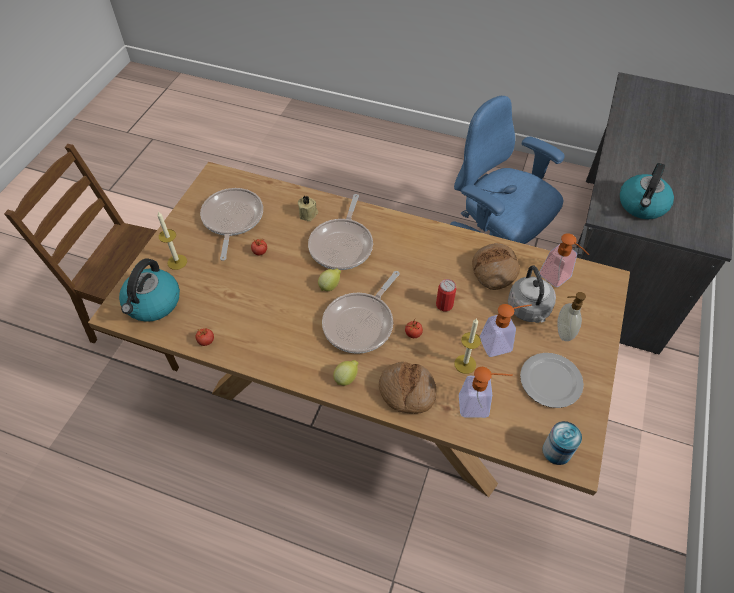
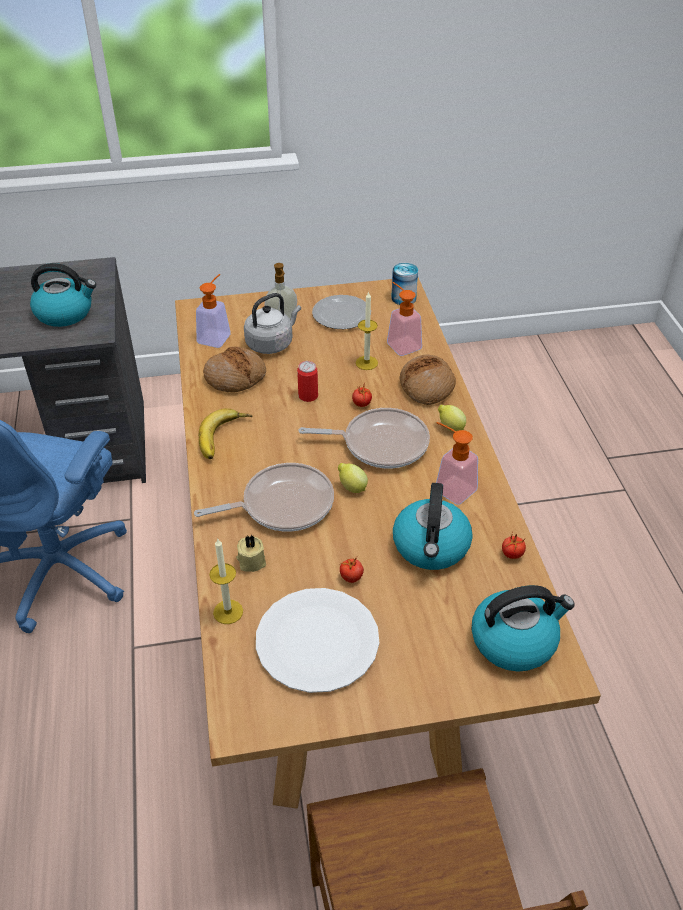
camera: 120 degrees left, 10 degrees down
(177, 262) = (435, 658): candle -> candle (228, 612)
(232, 220) = (317, 641): frying pan -> white plate
(248, 301) = (431, 547): none -> kettle
(426, 240) = (225, 438): none -> banana
(501, 343) = (325, 349): soap dispenser -> soap dispenser (450, 487)

